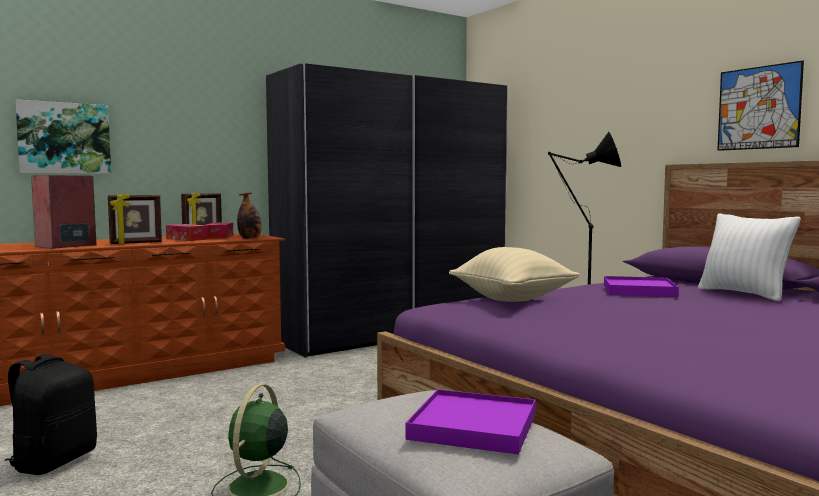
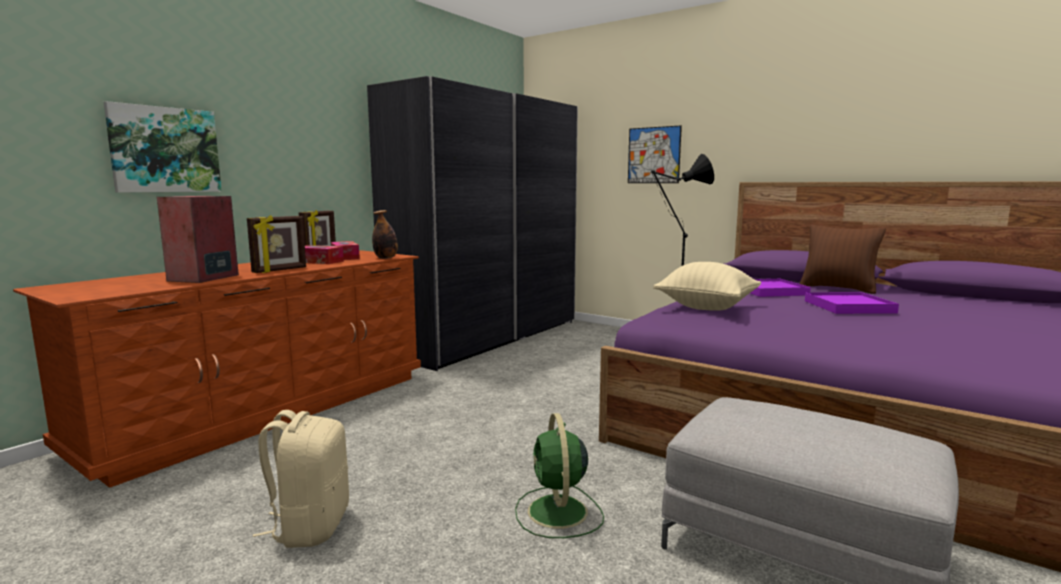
camera: 20 degrees left, 5 degrees up
(54, 461) = (310, 526): black backpack -> beige backpack
(474, 427) = (841, 433): purple tray -> purple tray (849, 307)
(744, 294) = (838, 288): white pillow -> brown pillow
(758, 108) = (822, 138): picture -> picture (654, 155)

